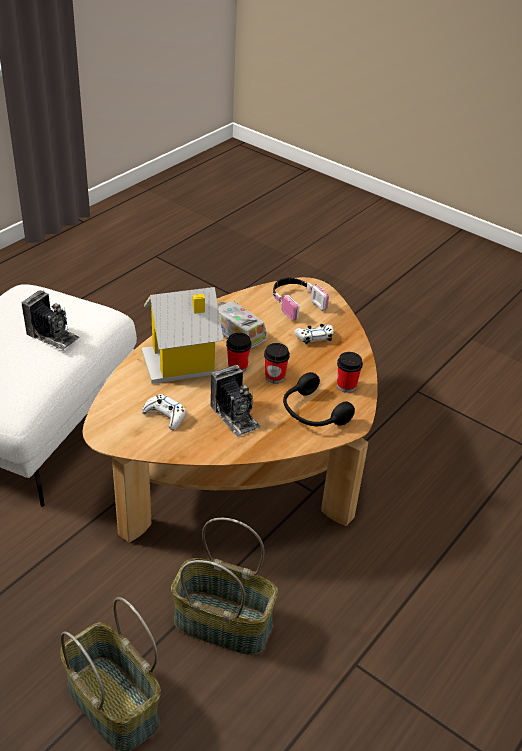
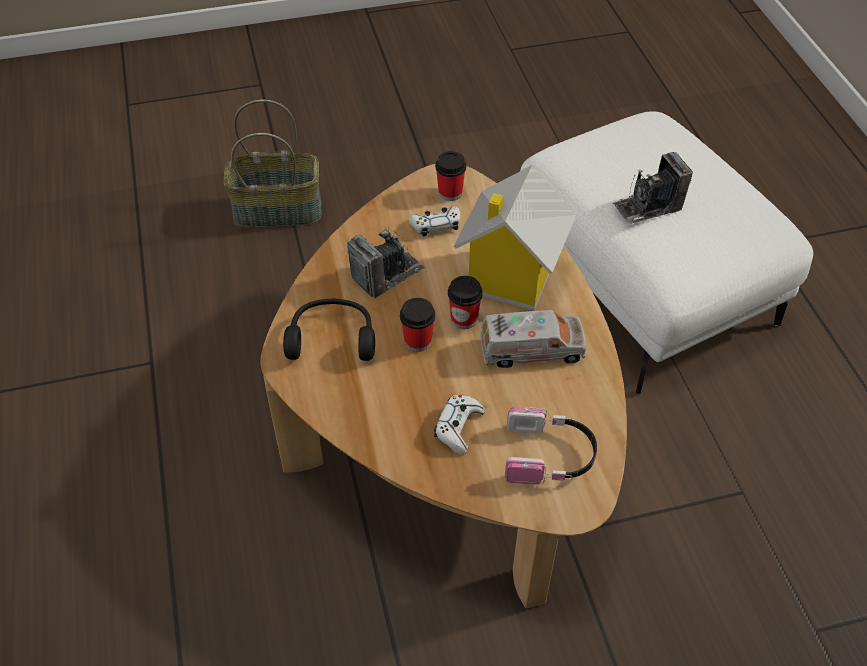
camera: 130 degrees right, 10 degrees up
(224, 622) = (276, 302): basket -> none
(235, 416) = (387, 274): camera -> camera turned 135 degrees clockwise
(346, 386) = (344, 398): cup -> cup (450, 193)

